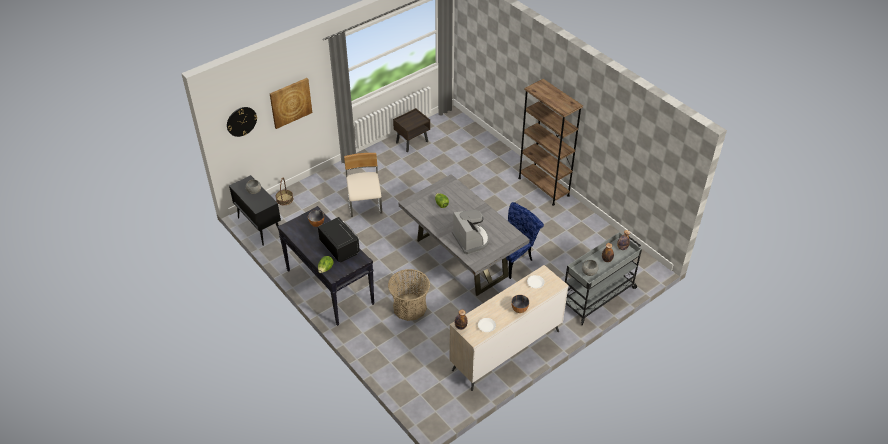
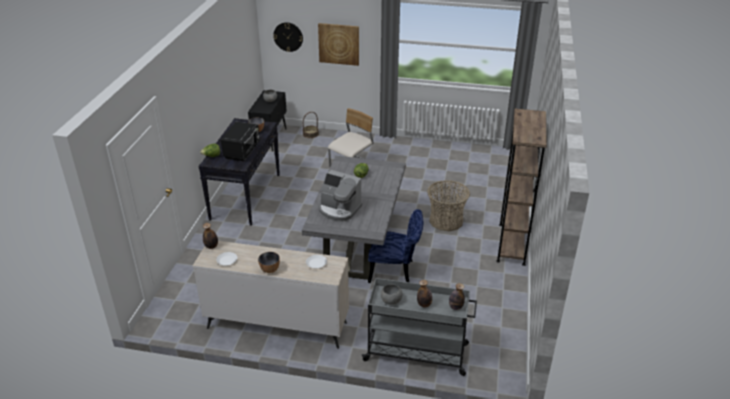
camera: 50 degrees right, 10 degrees down
(409, 307) = (268, 244): basket -> basket (446, 220)
(412, 142) = (454, 153): brown nightstand -> none
(471, 240) = (339, 209): coffee machine -> coffee machine turned 90 degrees clockwise

